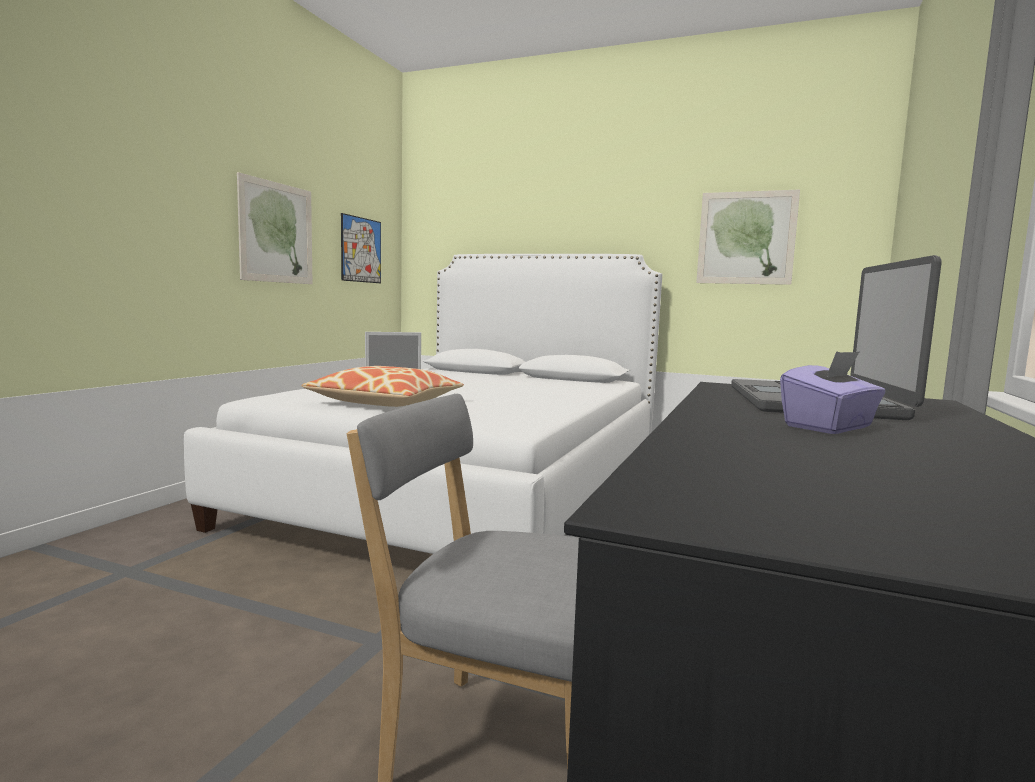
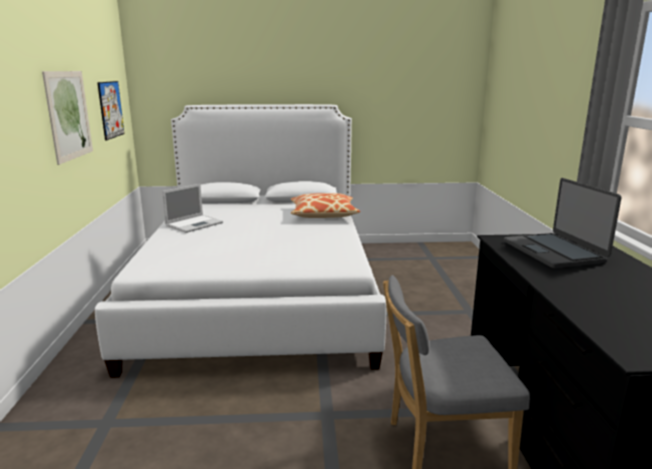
camera: 25 degrees left, 10 degrees up
(386, 402) = (235, 256): pillow -> pillow (323, 214)
(746, 238) = (402, 91): picture -> none
(829, 427) = (592, 278): purple tissue box -> none

